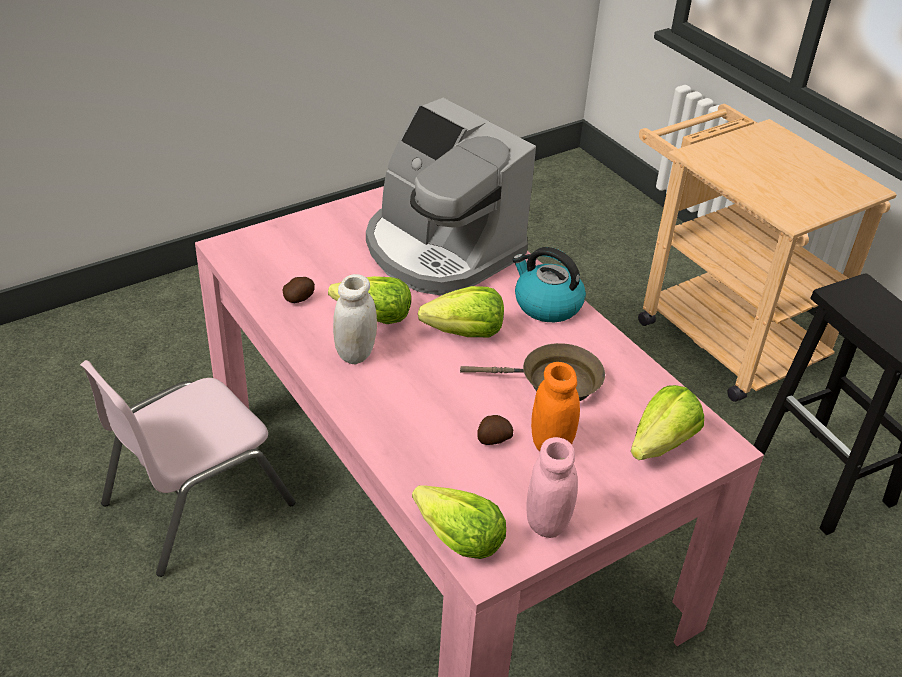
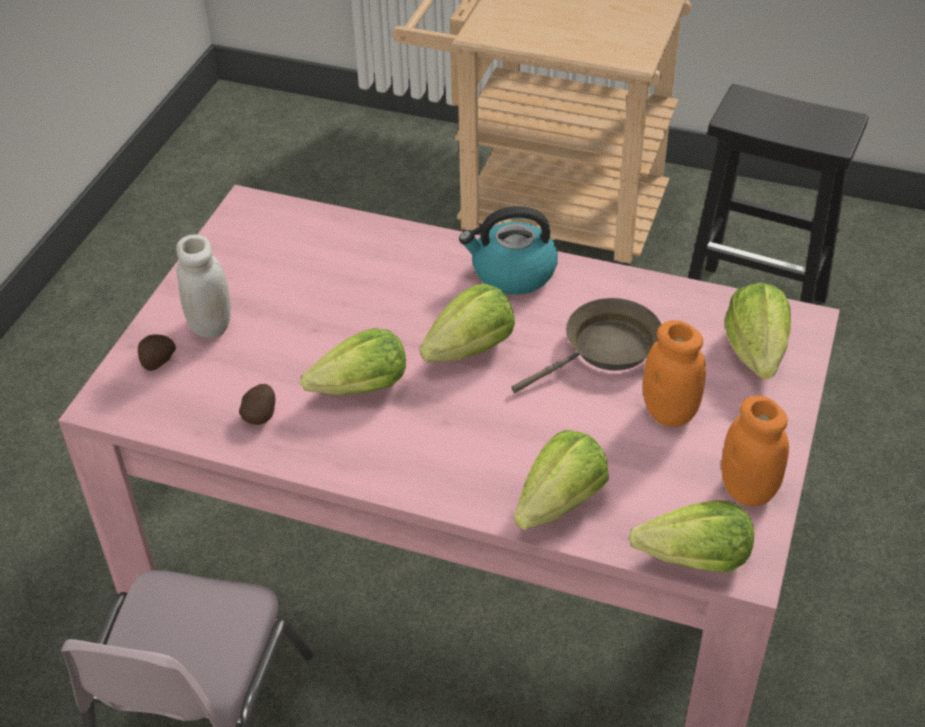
camera: 35 degrees left, 5 degrees up
(355, 353) = (390, 438): white jar -> white jar (210, 325)
(412, 451) = (560, 503): none -> lettuce
(440, 250) = (345, 273): coffee machine -> none
(493, 440) = (617, 442): potato -> potato (157, 362)
(547, 522) = (748, 490): pink jar -> orange jar

